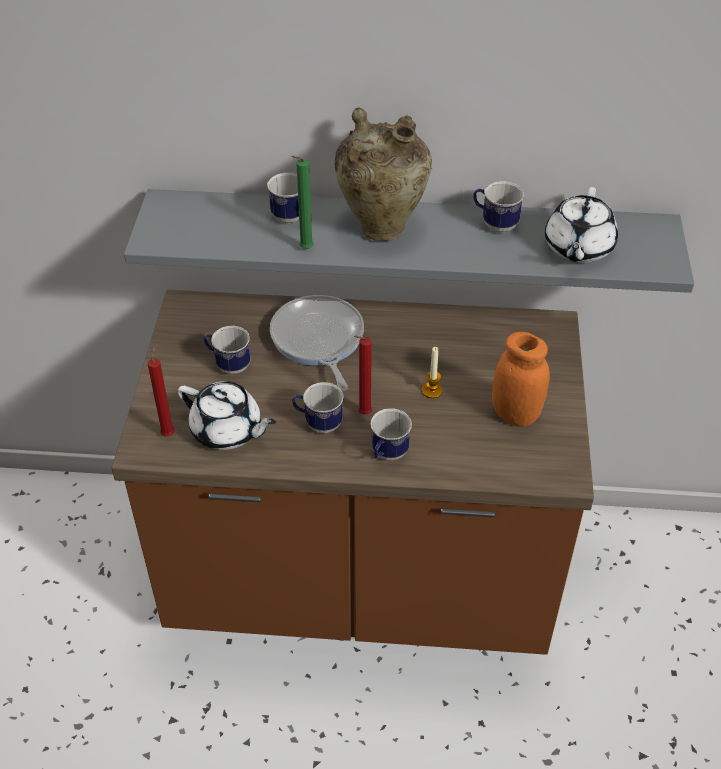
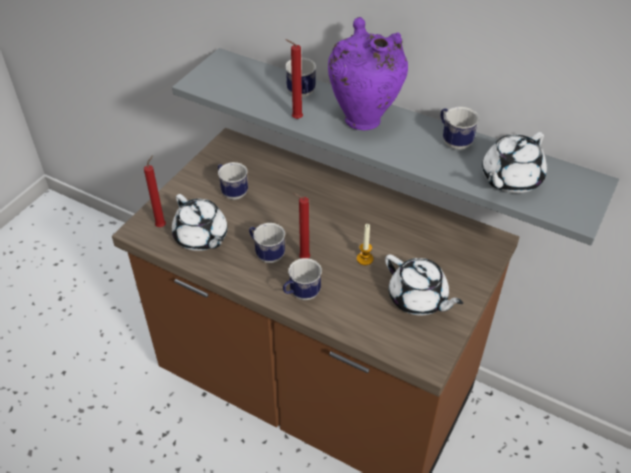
camera: 25 degrees right, 0 degrees up
(304, 249) = (295, 119): green candle -> red candle
(318, 340) = (304, 195): frying pan -> none
(381, 226) = (364, 118): beige vase -> purple vase
(515, 414) = (418, 299): orange jar -> white teapot

